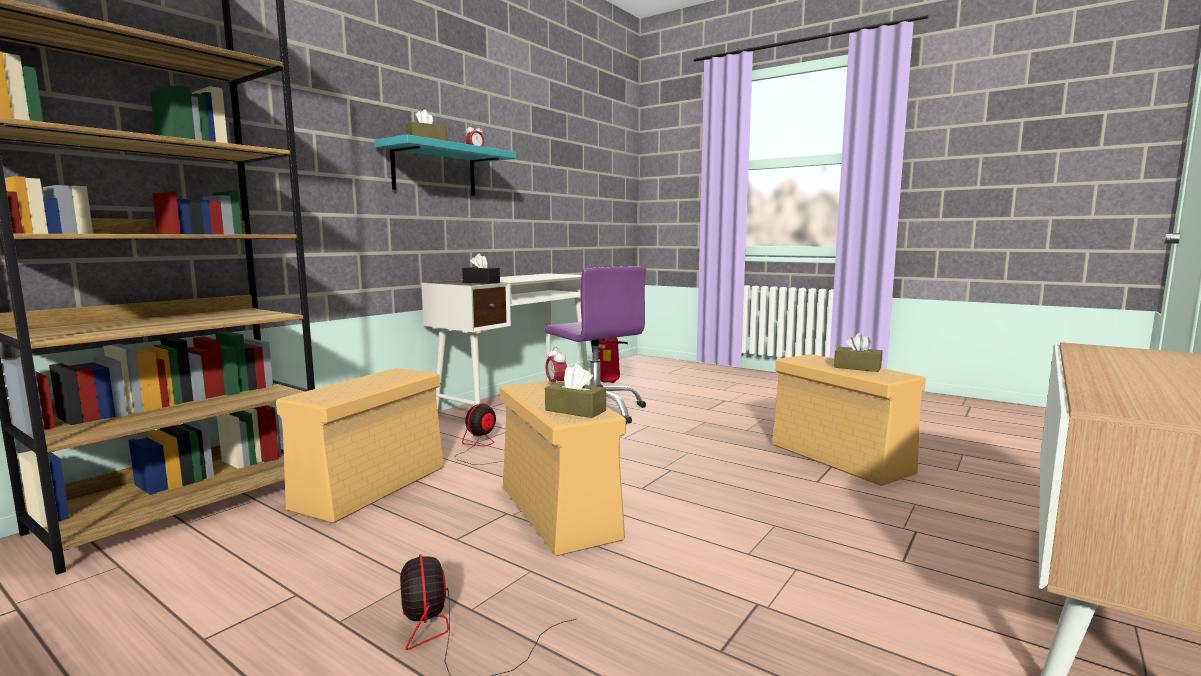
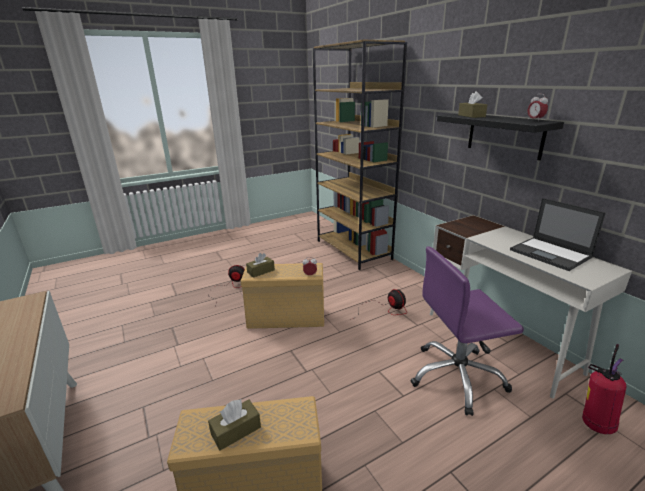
camera: 115 degrees right, 15 degrees up
(373, 486) = (348, 279): beige storage box -> none
(434, 170) = (504, 135): turquoise shelf -> black shelf
(481, 282) = (466, 229): black tissue box -> none
(532, 276) = (551, 254): none -> laptop

